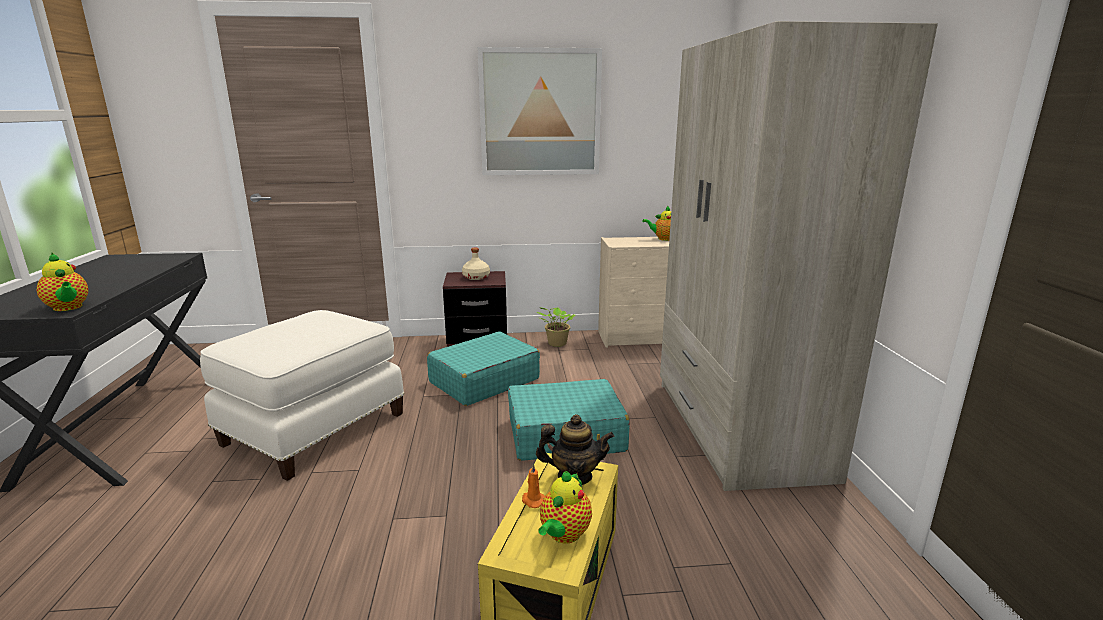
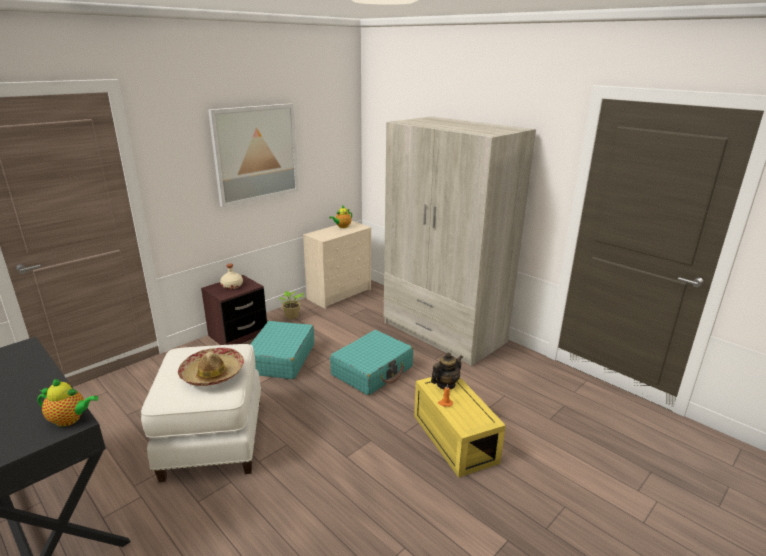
camera: 40 degrees left, 5 degrees up
(297, 336) = (212, 373): none -> hat
(563, 535) = (475, 410): teapot -> none

